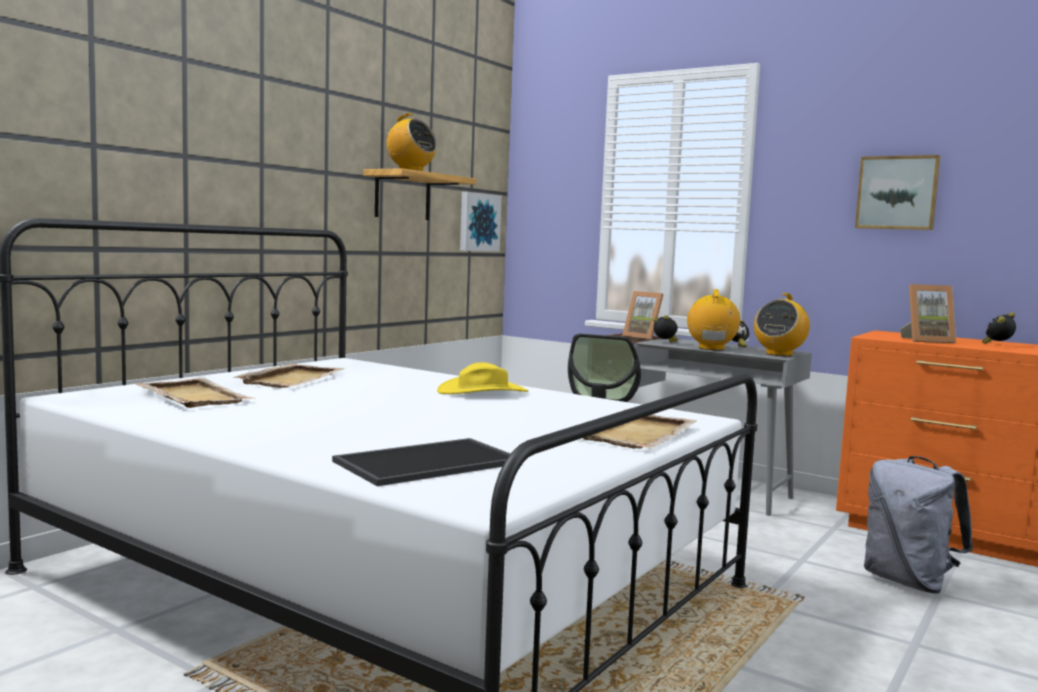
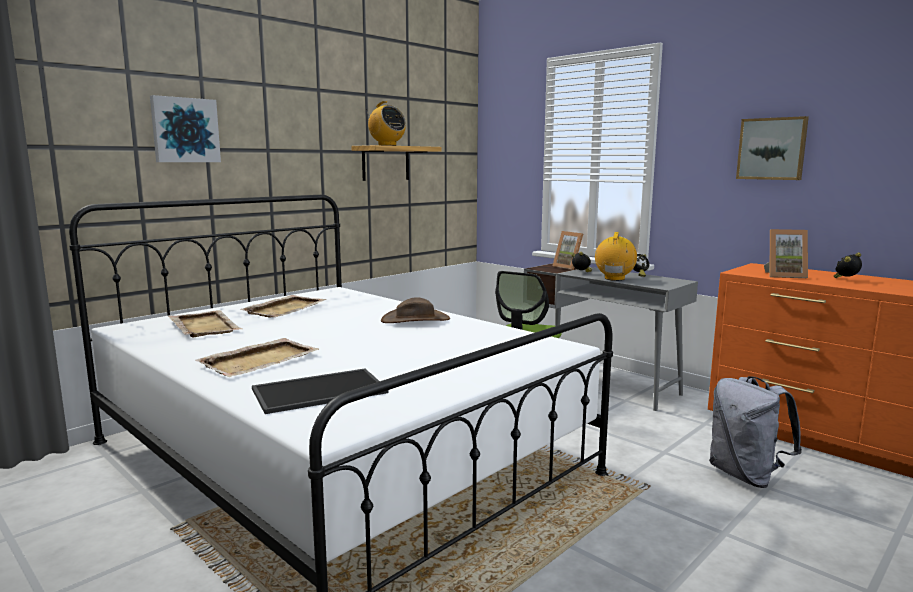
camera: 10 degrees right, 5 degrees up
(478, 222) = (452, 177): picture -> picture (185, 130)
(483, 391) = (415, 320): yellow hat -> brown hat
(637, 433) = (502, 362): beige tray -> beige tray (260, 360)
(779, 354) = (667, 284): radio -> none

